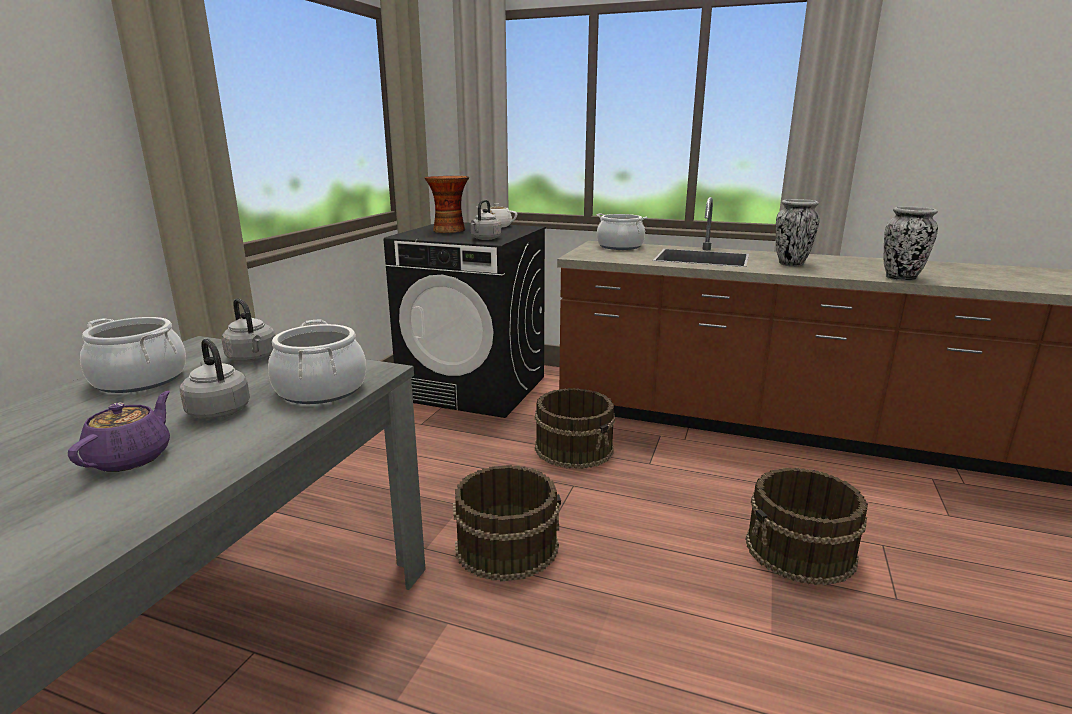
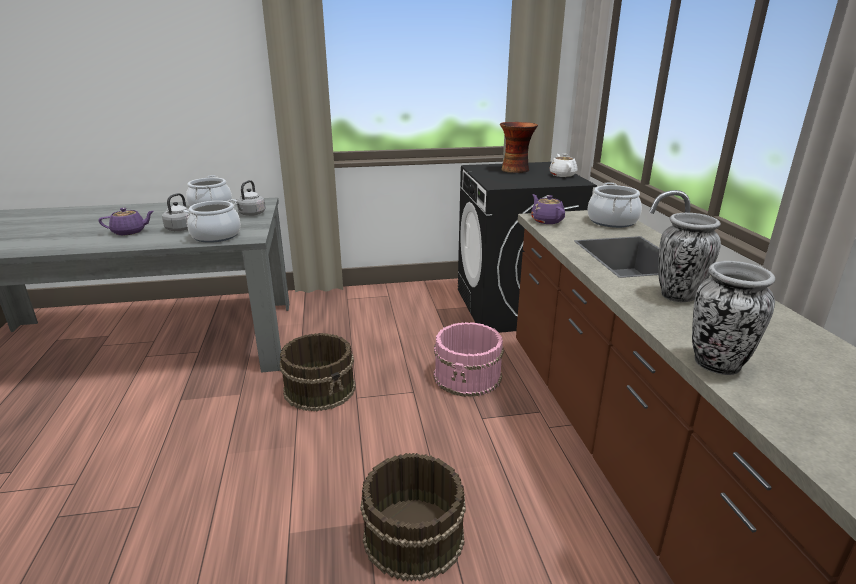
camera: 60 degrees right, 5 degrees up
(485, 239) = (501, 182): grey kettle -> none
(574, 448) = (468, 376): brown bucket -> pink bucket
(591, 256) = (546, 220): none -> purple teapot

